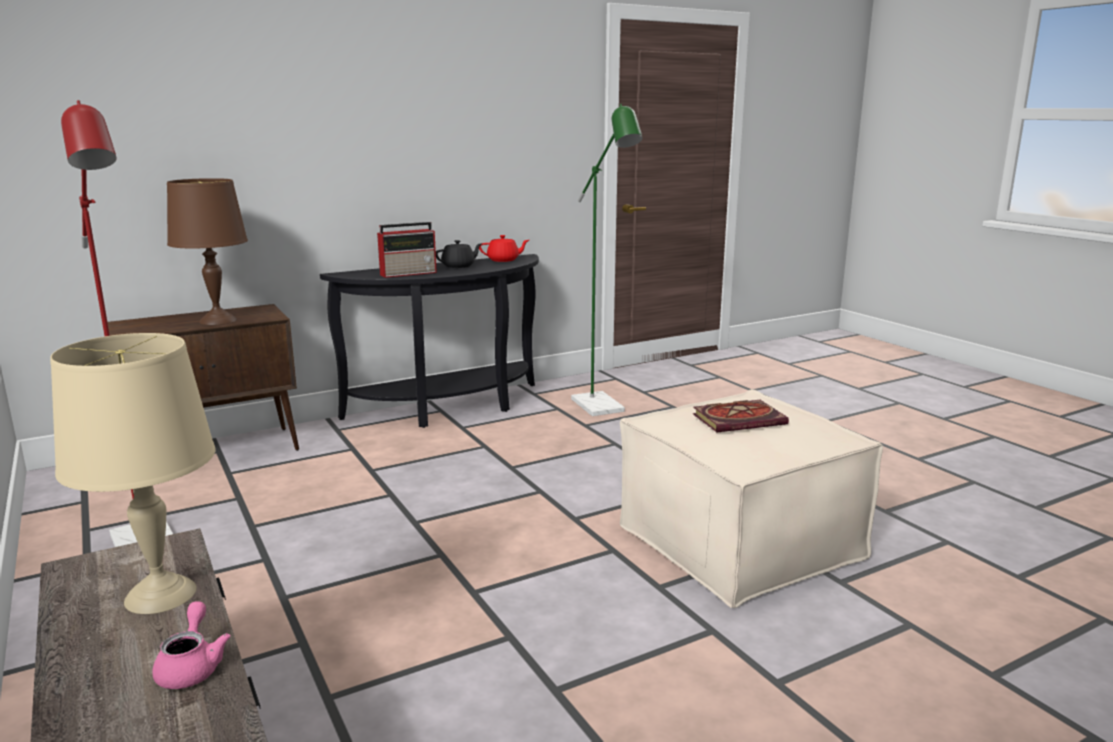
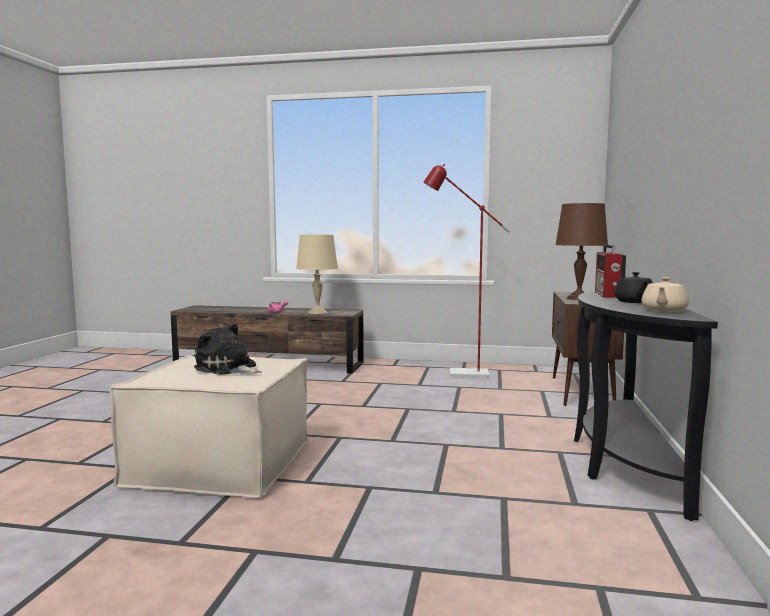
camera: 130 degrees right, 10 degrees down
(504, 260) = (663, 311): red teapot -> beige teapot
(602, 409) = (548, 526): green floor lamp -> none
(740, 419) = (228, 368): book -> plush toy

